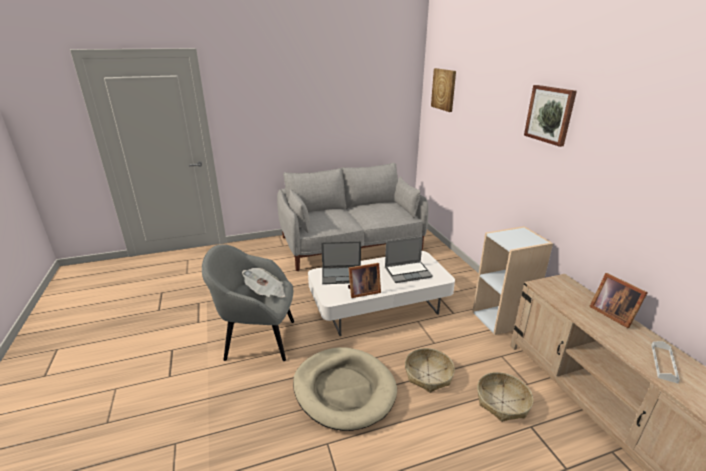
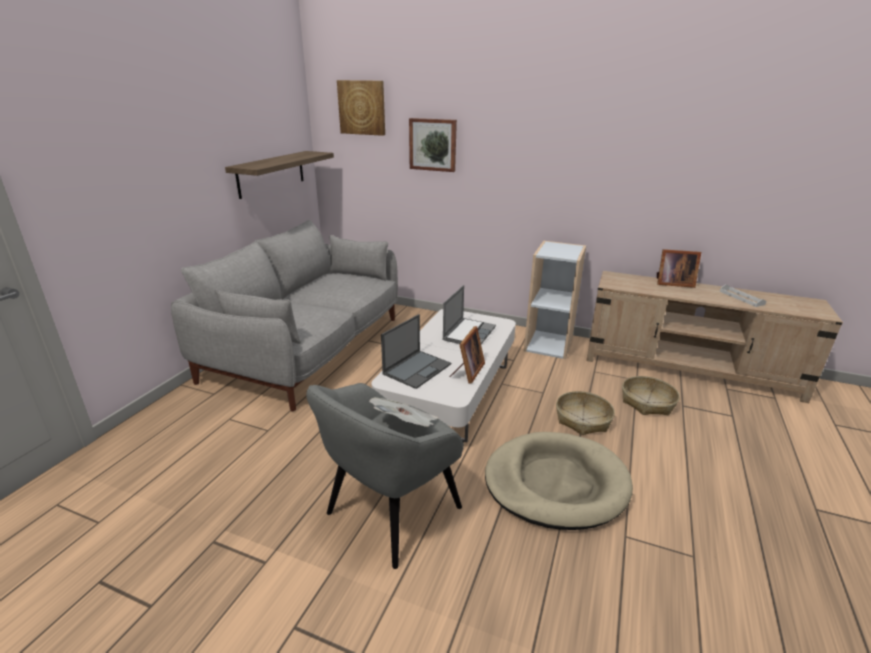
camera: 50 degrees left, 0 degrees up
(374, 128) = (271, 173): none -> shelf
(550, 114) = (554, 115): picture -> picture (433, 144)

